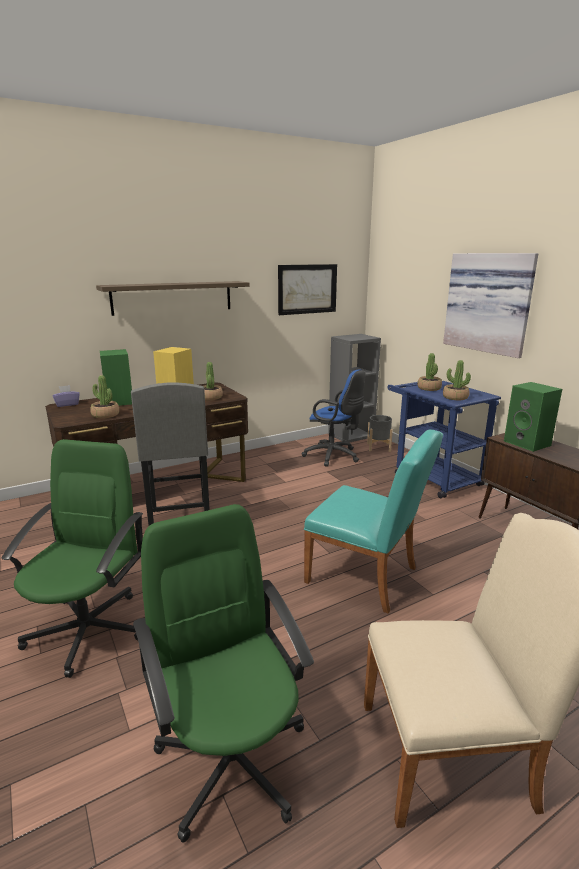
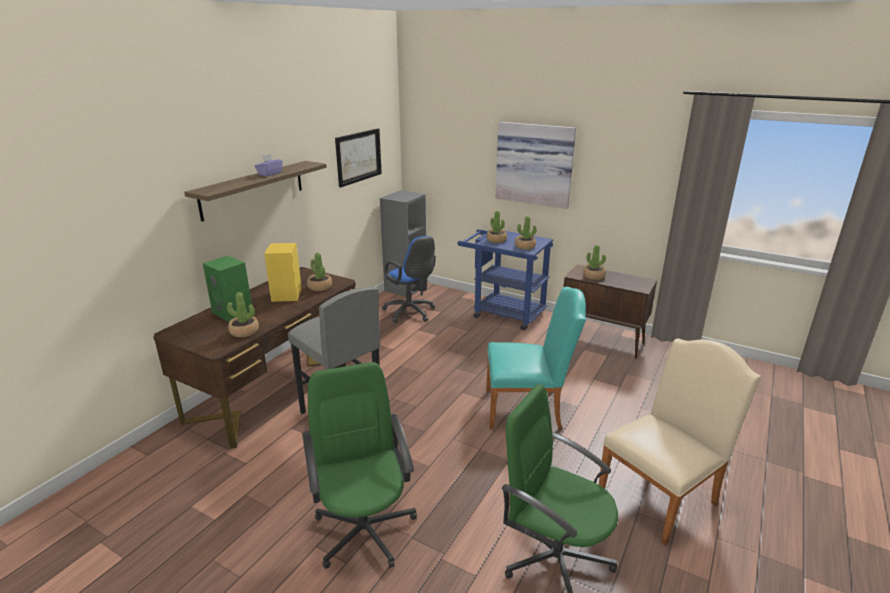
camera: 30 degrees left, 5 degrees up
(67, 404) = (177, 329): purple tissue box -> purple tissue box (269, 174)
(334, 456) = (411, 313): blue office chair -> blue office chair turned 45 degrees clockwise
(379, 447) = (439, 295): grey planter -> none
(528, 443) = (594, 276): green speaker -> potted plant

